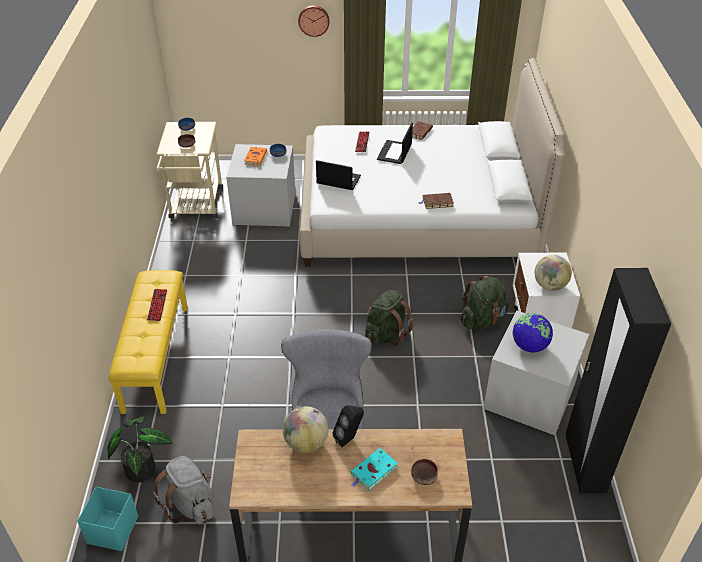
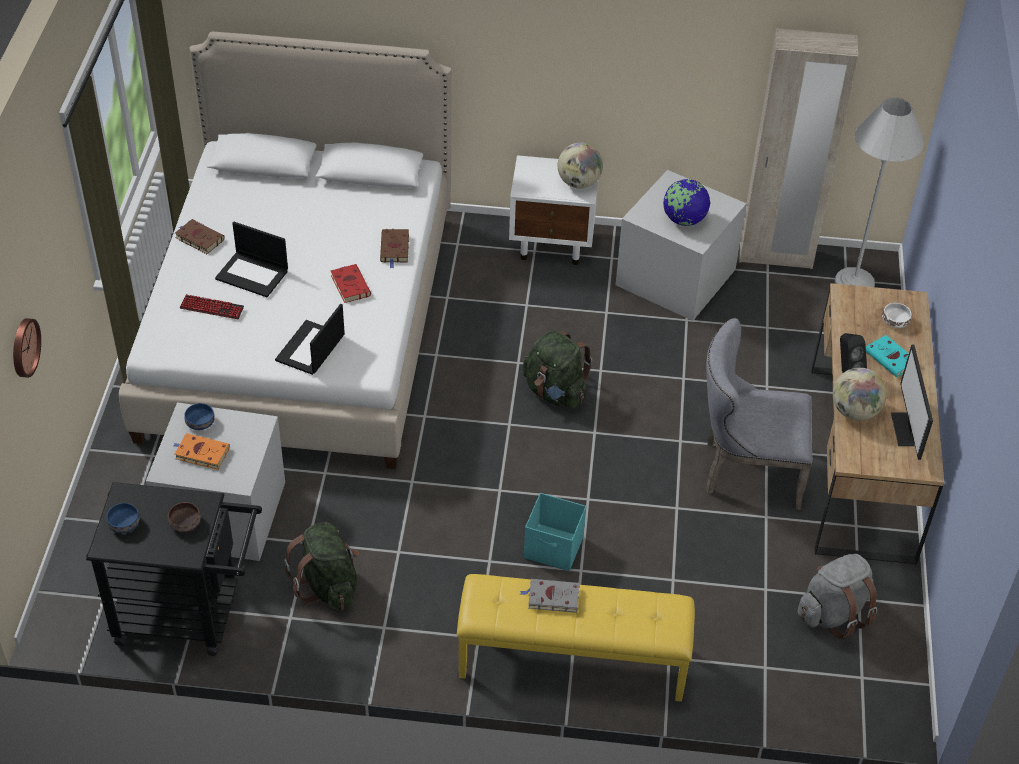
camera: 85 degrees left, 5 degrees up
(112, 530) = (874, 697): turquoise storage box -> turquoise storage box (554, 548)
(143, 467) = (776, 668): potted plant -> none
(157, 305) = (551, 597): keyboard -> grey book
(196, 206) = (189, 614): beige cart -> black cart
(288, 482) = (908, 430): none -> monitor
(313, 20) = (50, 227): wall clock -> wall clock (23, 347)
(397, 188) = (350, 285): none -> red book
(423, 477) = (895, 321): brown bowl -> white bowl
(482, 320) = (542, 293): green backpack -> green backpack (328, 585)
(574, 528) = (854, 282): none -> white floor lamp
(584, 464) = (775, 256): black wardrobe -> beige wardrobe

